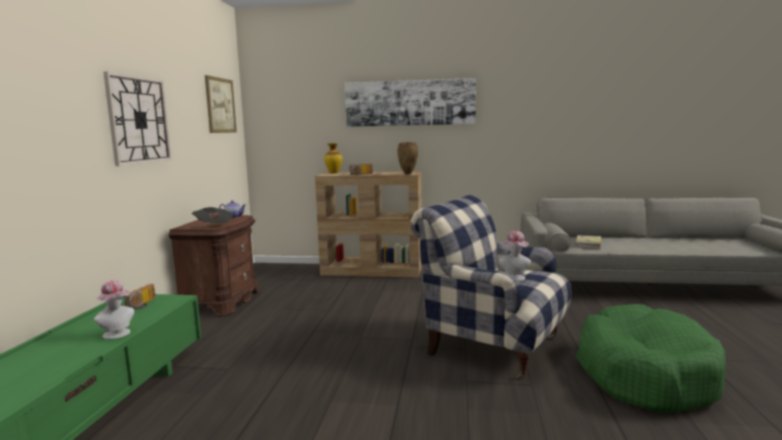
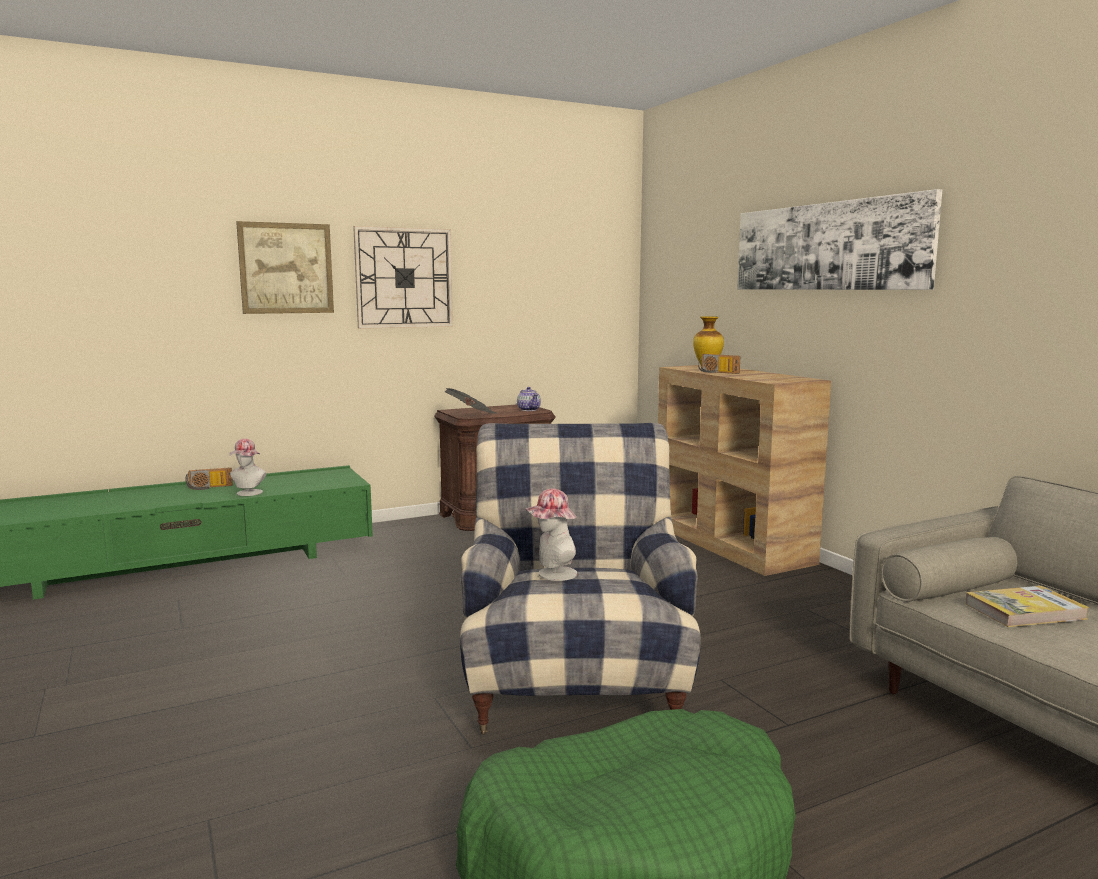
camera: 55 degrees right, 0 degrees up
(143, 305) = (324, 479): radio -> radio (209, 487)
(220, 105) = (579, 256): picture -> picture (286, 268)
(408, 174) = (771, 381): brown vase -> none

